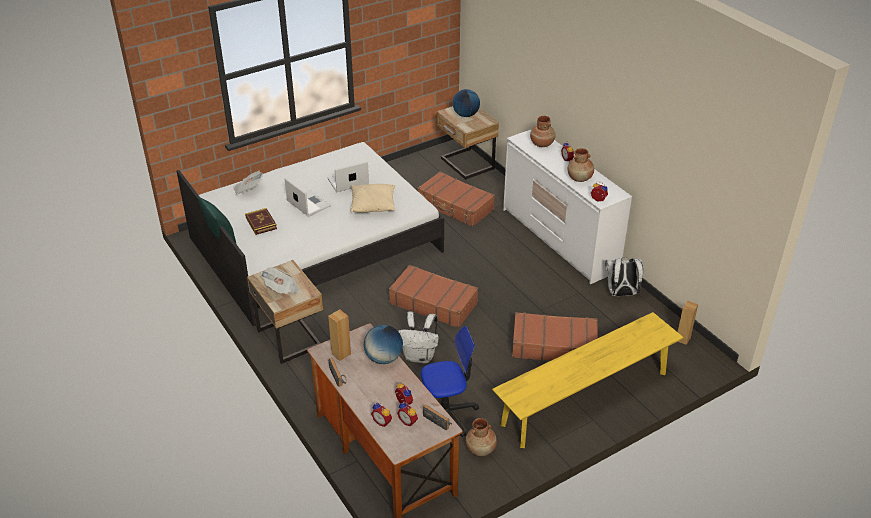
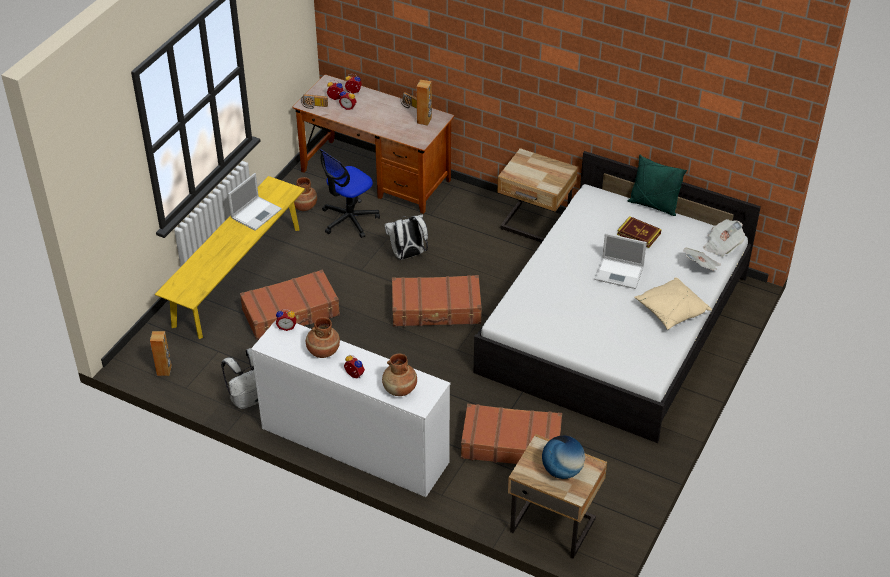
camera: 150 degrees right, 5 degrees up
(282, 289) = (535, 167): newspaper -> newspaper (722, 245)
(347, 182) = (610, 318): laptop -> laptop (256, 213)
(373, 205) = (553, 301): beige pillow -> beige pillow (671, 311)
(383, 358) = (389, 129): globe -> none

